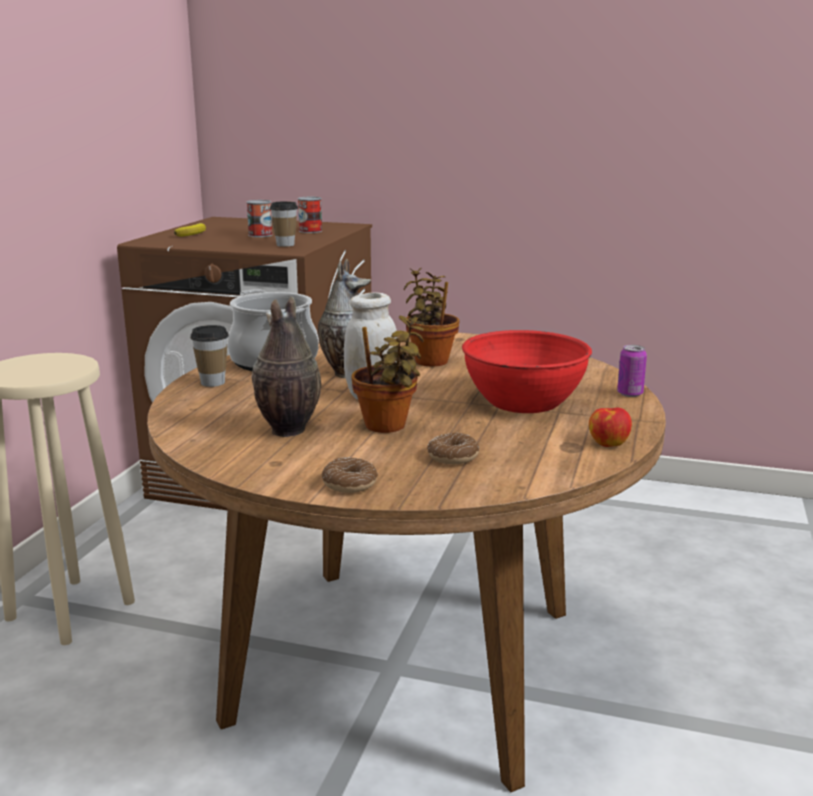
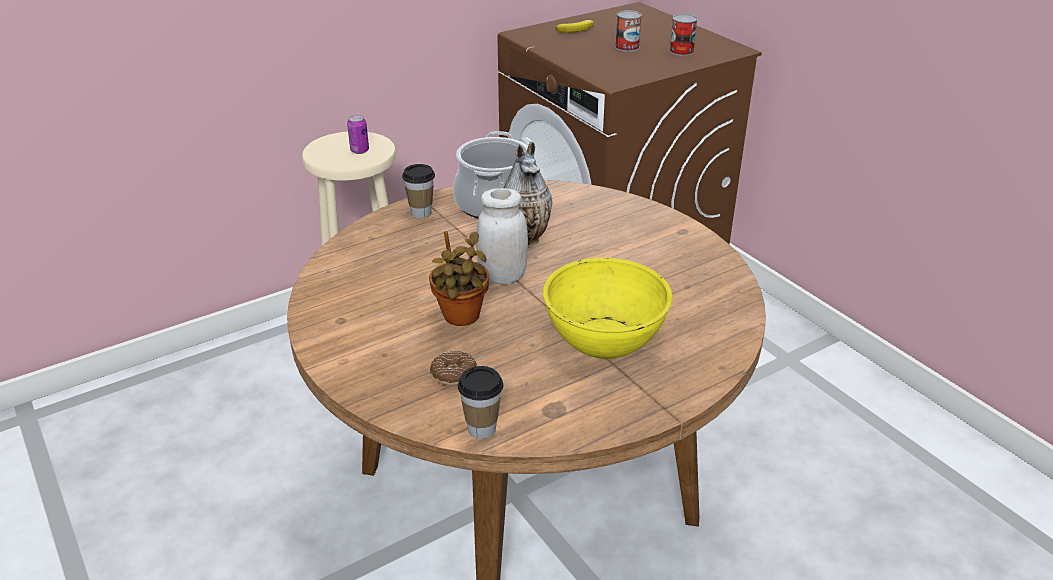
camera: 40 degrees right, 15 degrees up
(285, 245) = (621, 70): cup -> cup (482, 429)
(287, 431) = (392, 290): vase -> none
(349, 484) = (351, 365): donut -> none
(430, 360) = (613, 251): potted plant -> none
(523, 402) = (604, 338): red bowl -> yellow bowl
(608, 443) = (588, 421): apple -> none
(630, 393) = (714, 372): can -> can (359, 150)

